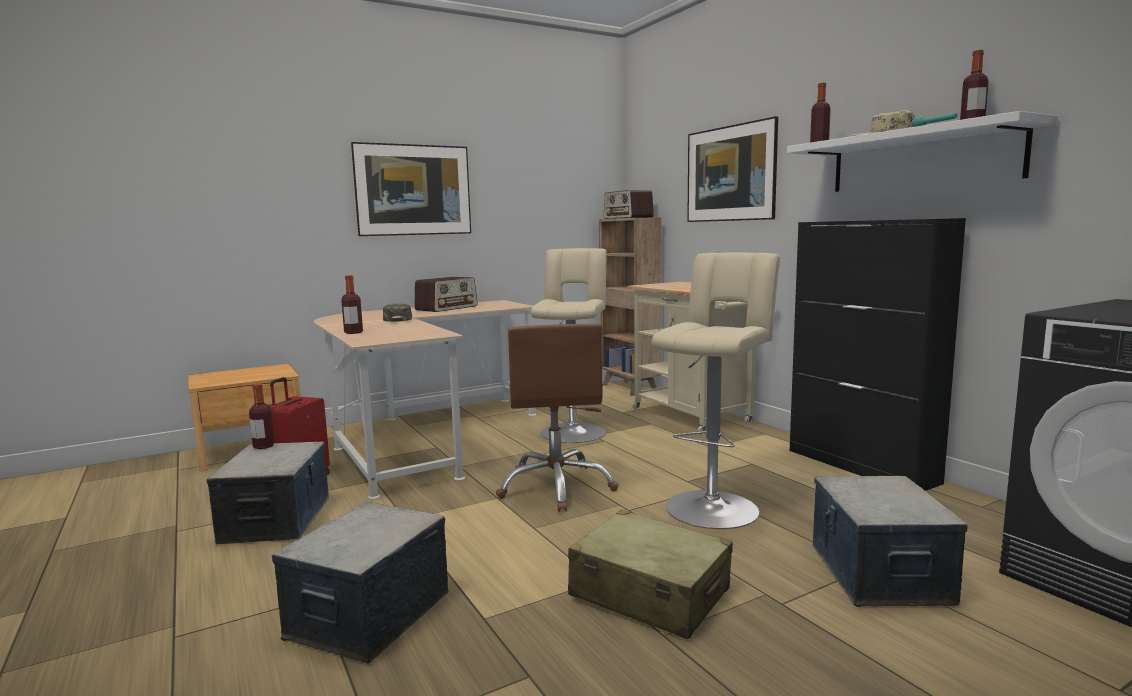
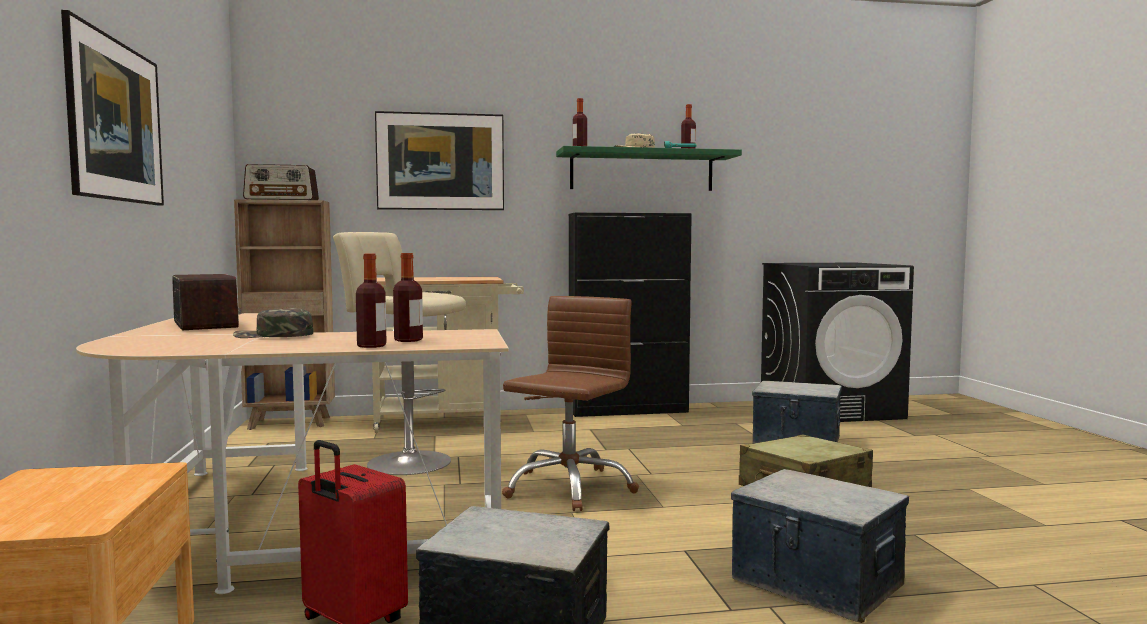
camera: 70 degrees left, 5 degrees down
(264, 446) = (448, 538): bottle -> bottle (408, 340)
(557, 487) = (568, 487): brown office chair -> brown office chair turned 75 degrees counterclockwise
(714, 506) = (666, 451): beige stool -> none
(921, 160) = (642, 171): white shelf -> green shelf

